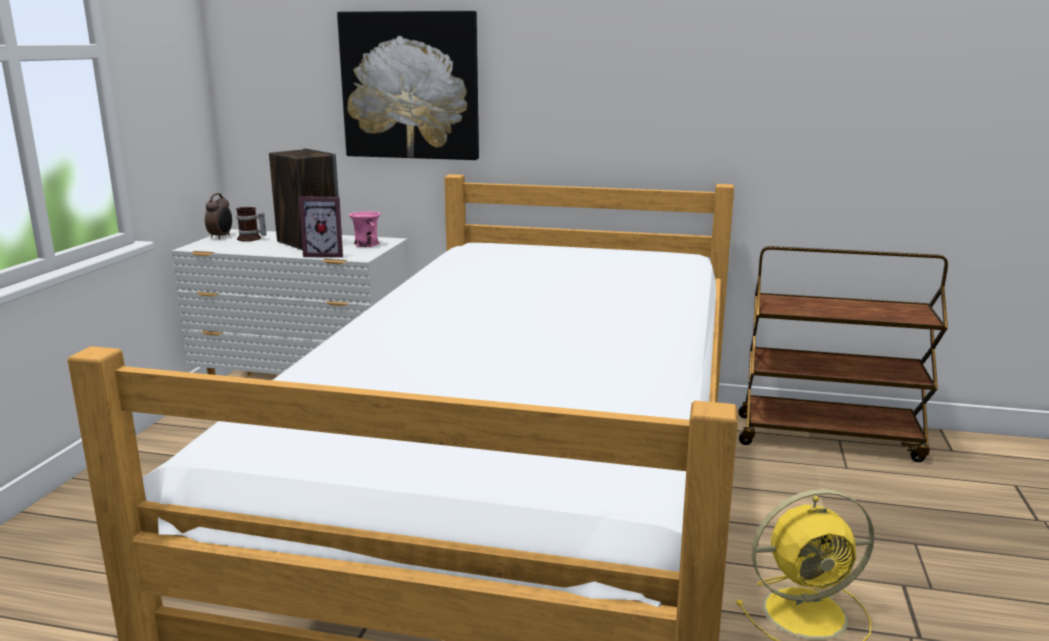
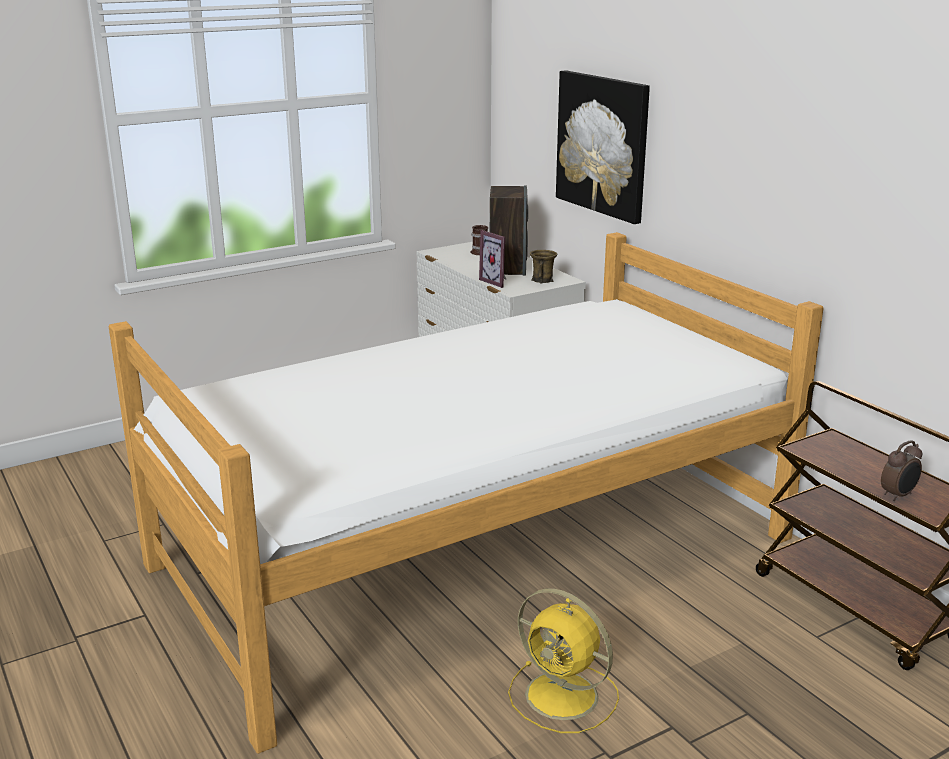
camera: 45 degrees right, 5 degrees up
(221, 237) = (466, 246): alarm clock -> alarm clock (898, 495)
(367, 245) = (543, 280): pink mug -> brown mug

